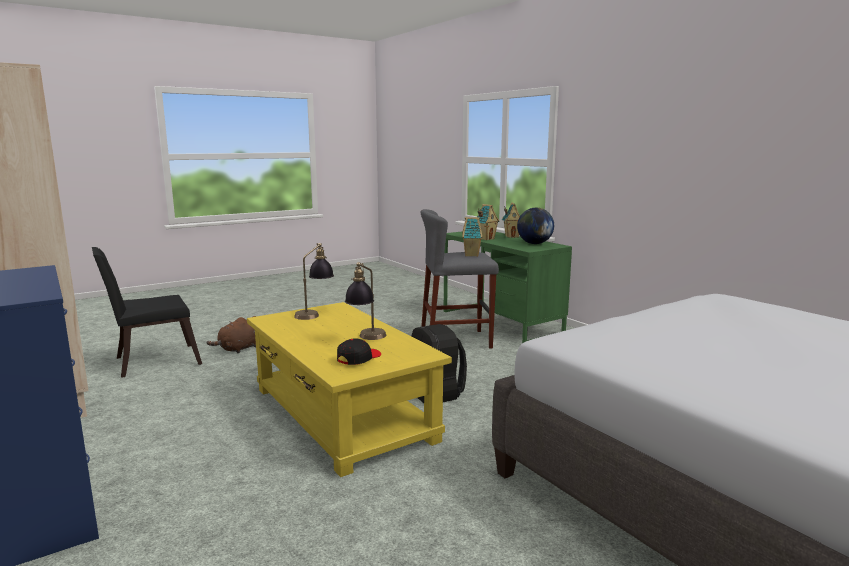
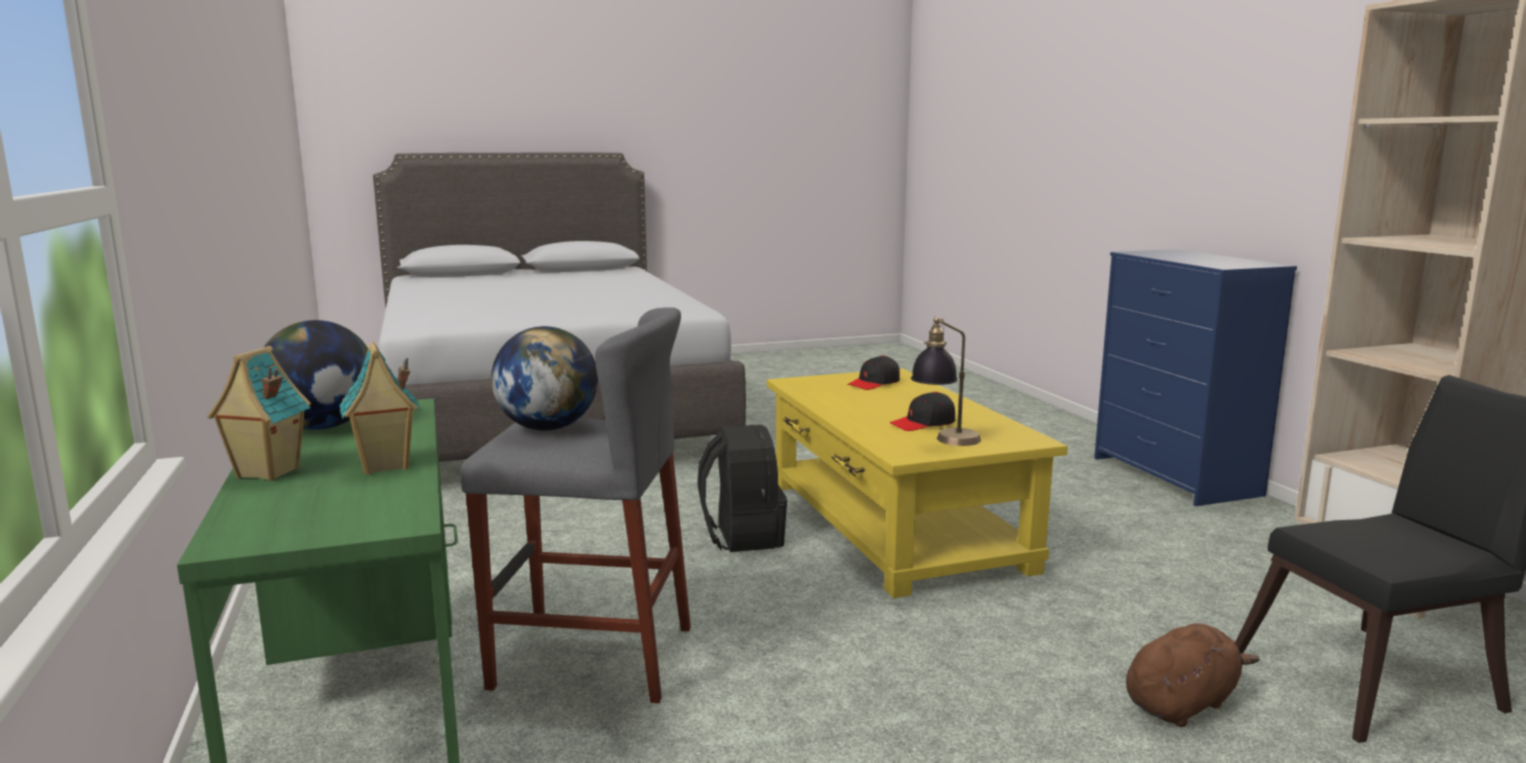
camera: 165 degrees left, 0 degrees up
(324, 324) = (923, 423): none -> black cap
(366, 339) = (860, 400): table lamp -> none
(472, 255) = (547, 428): toy house -> globe

